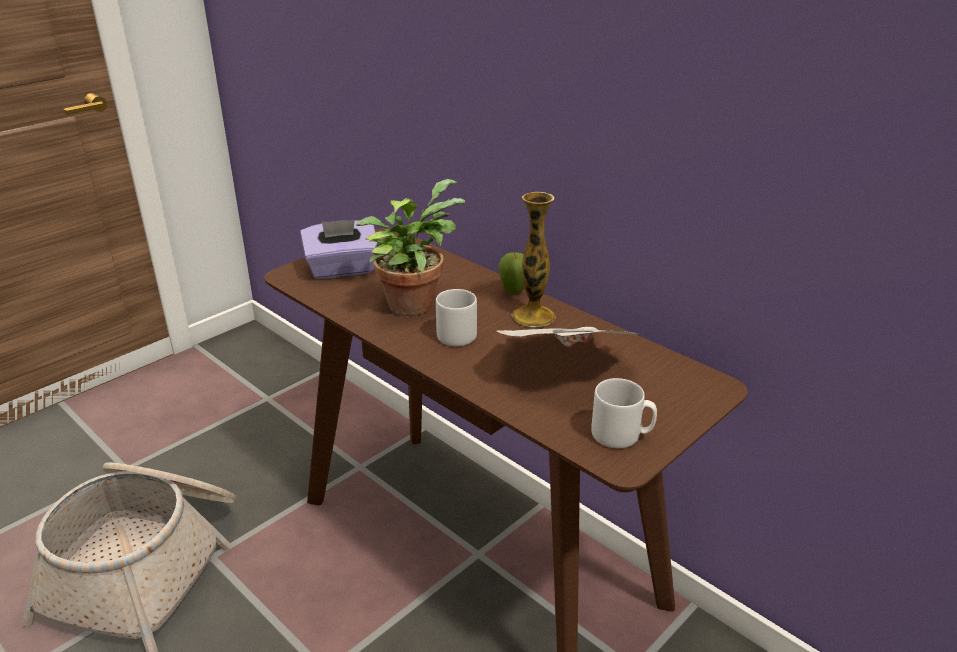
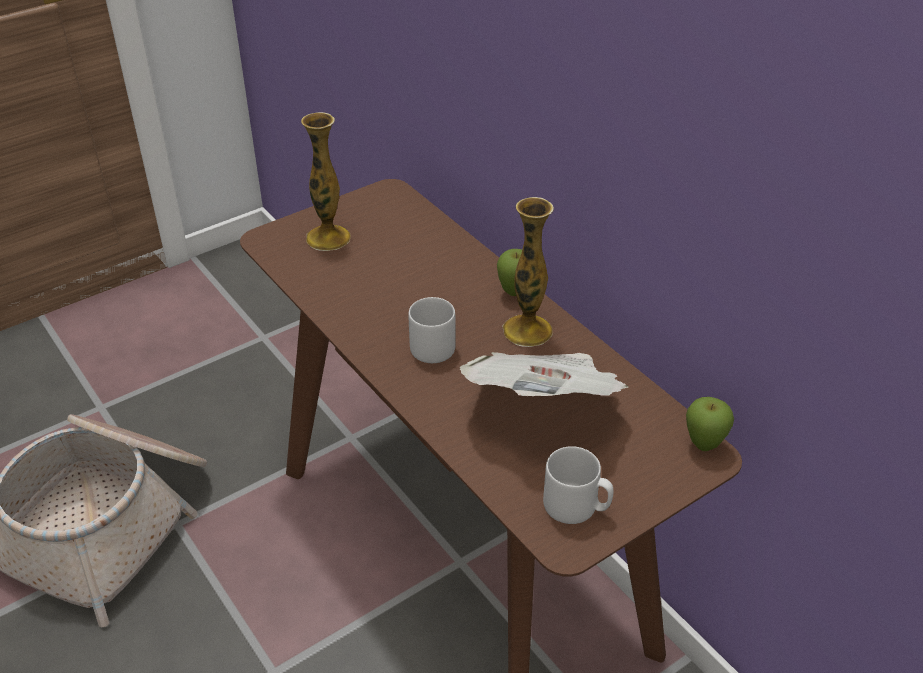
camera: 10 degrees right, 10 degrees up
(342, 269) = (328, 238): purple tissue box -> vase
(412, 302) = (396, 294): potted plant -> none
(711, 380) = (703, 445): none -> apple

